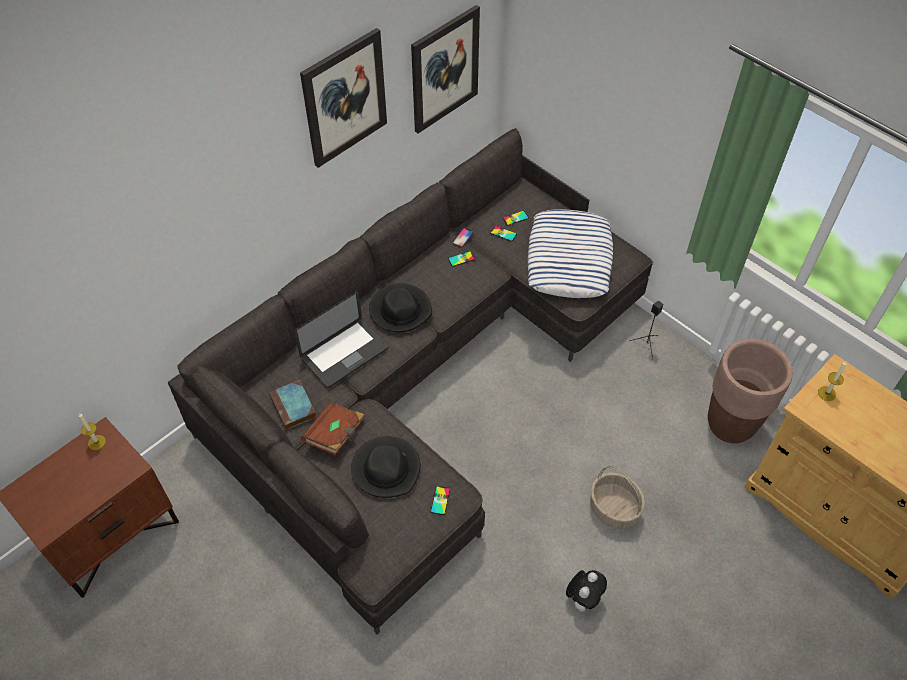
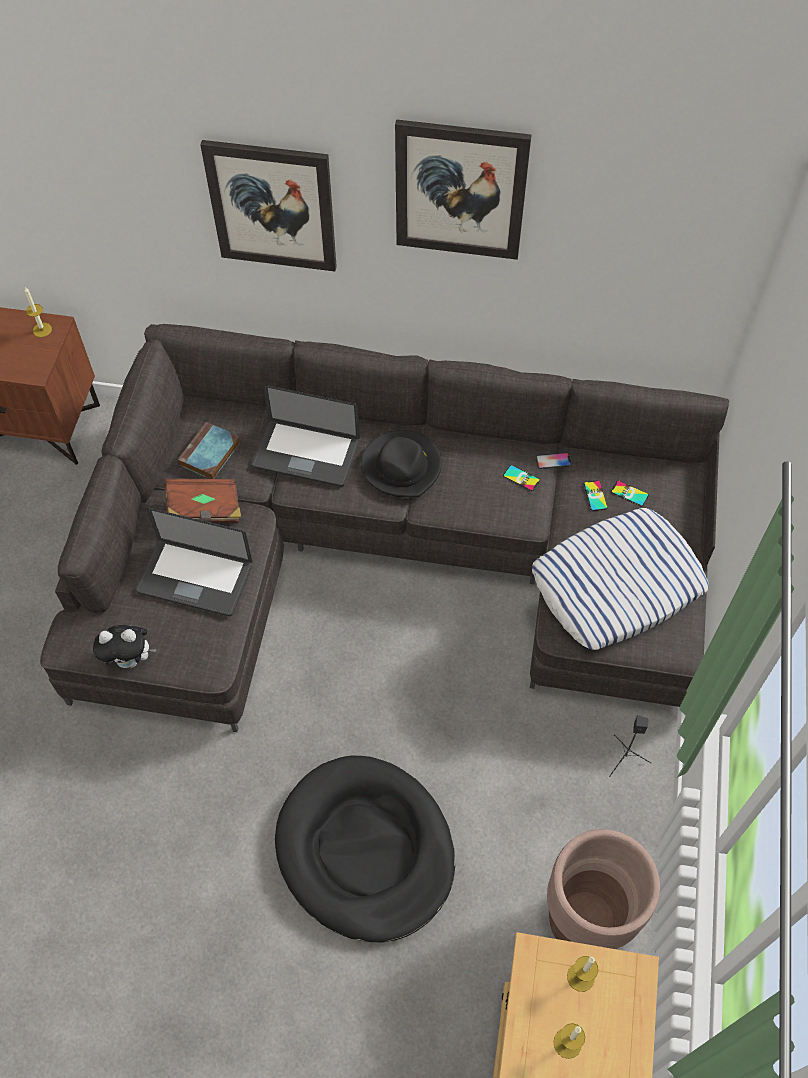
camera: 55 degrees right, 5 degrees up
(386, 469) = (195, 579): black hat -> laptop
(440, 500) = (191, 650): phone -> none
(444, 69) = (639, 254): picture -> picture (272, 206)
(583, 599) = (230, 880): plush toy -> plush toy (130, 660)
(614, 509) = (365, 850): basket -> black dog bed
(860, 421) = (567, 1043): none -> candle

